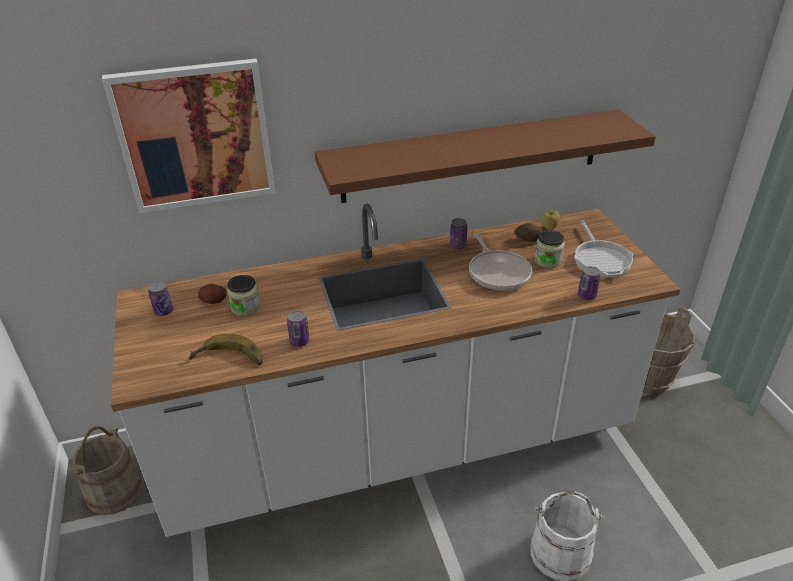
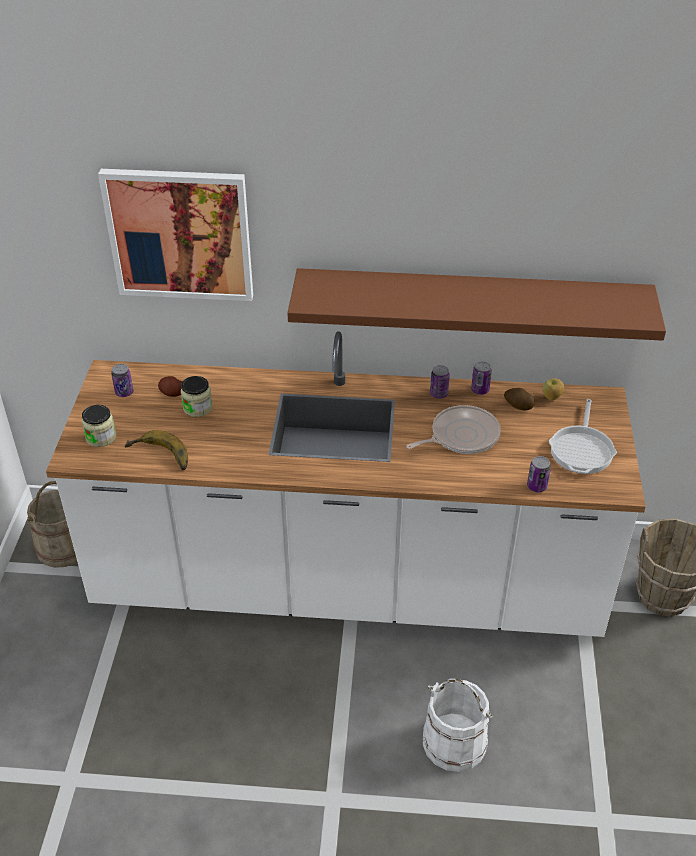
camera: 20 degrees right, 5 degrees up
(299, 341) = (229, 456): can -> can (480, 390)
(498, 273) = (461, 436): frying pan -> frying pan turned 120 degrees counterclockwise
(548, 261) = (523, 436): jar -> jar (101, 437)

